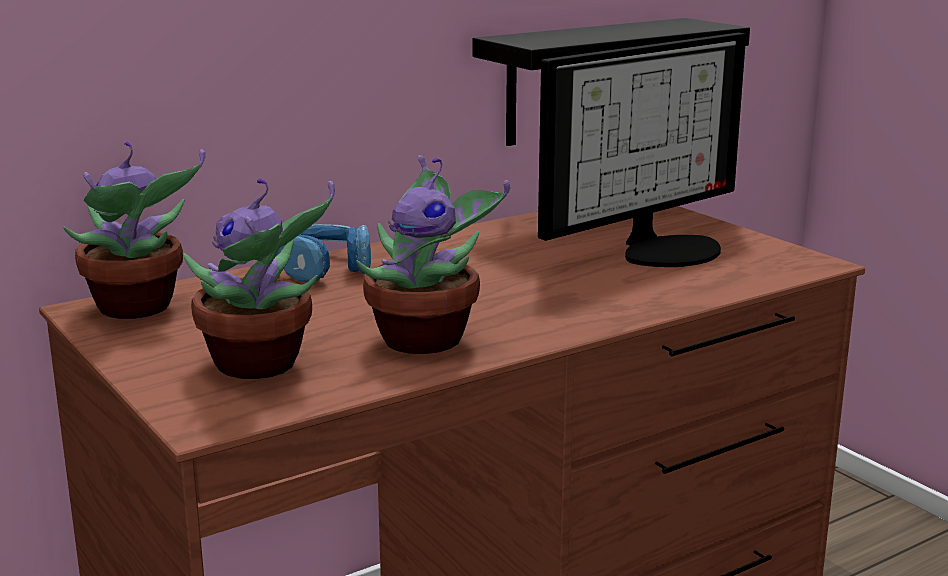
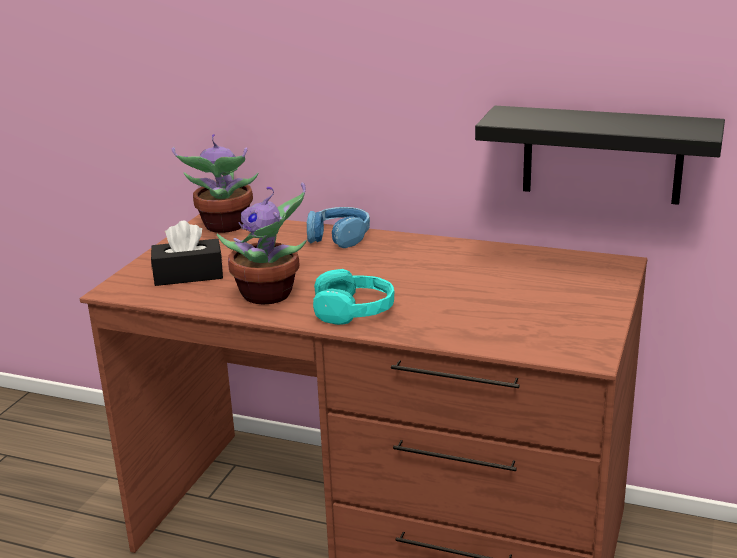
camera: 55 degrees right, 5 degrees up
(260, 365) = (188, 275): potted plant -> black tissue box
(555, 313) = (354, 311): none -> turquoise headphones
(664, 248) = (529, 302): monitor -> none

